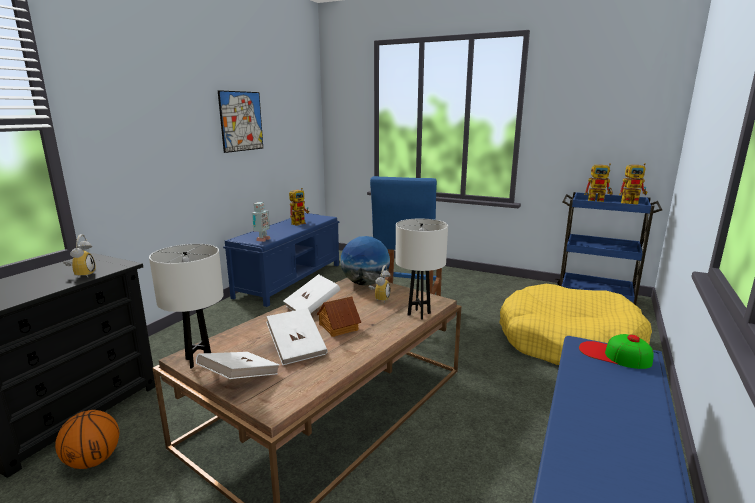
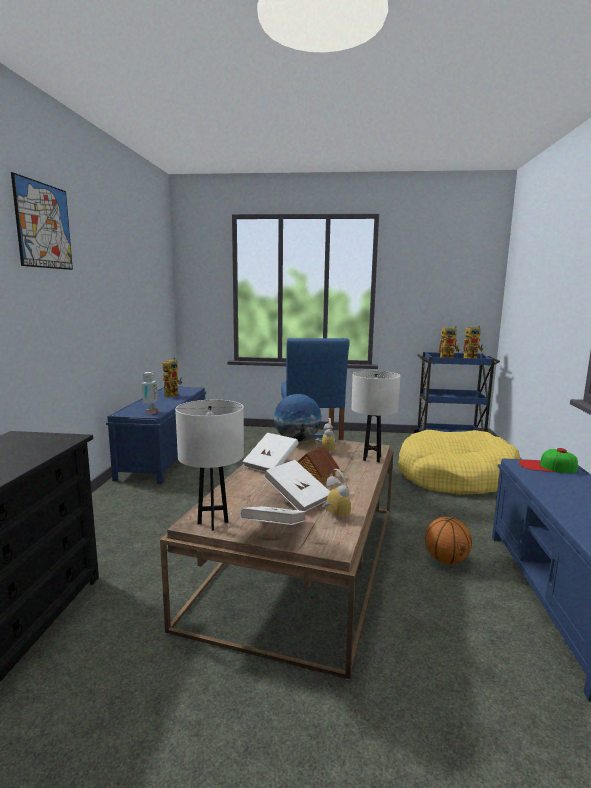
camera: 20 degrees left, 5 degrees down
(82, 275) = (37, 451): alarm clock -> alarm clock (333, 516)
(93, 461) = (86, 664): basketball -> basketball (446, 560)
(241, 121) = (117, 287): picture -> picture (44, 226)

